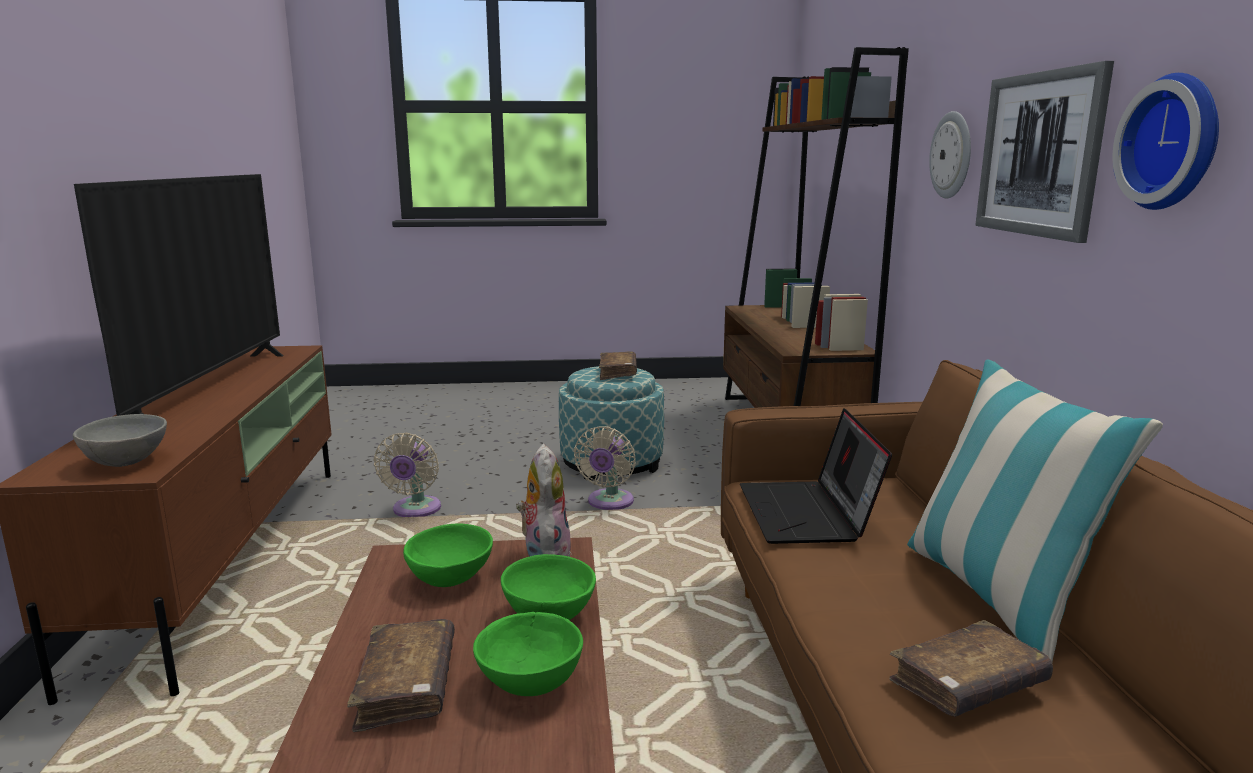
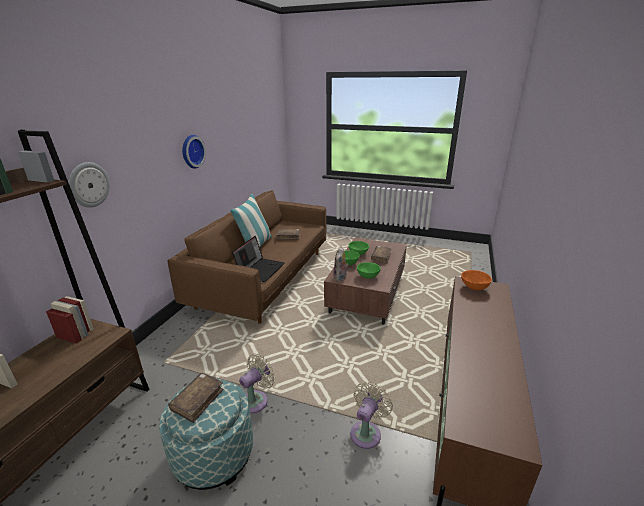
camera: 155 degrees left, 10 degrees up
(128, 461) = (473, 288): grey bowl -> orange bowl
(212, 386) = (488, 354): television -> none
(1039, 154) = (148, 167): picture -> none

